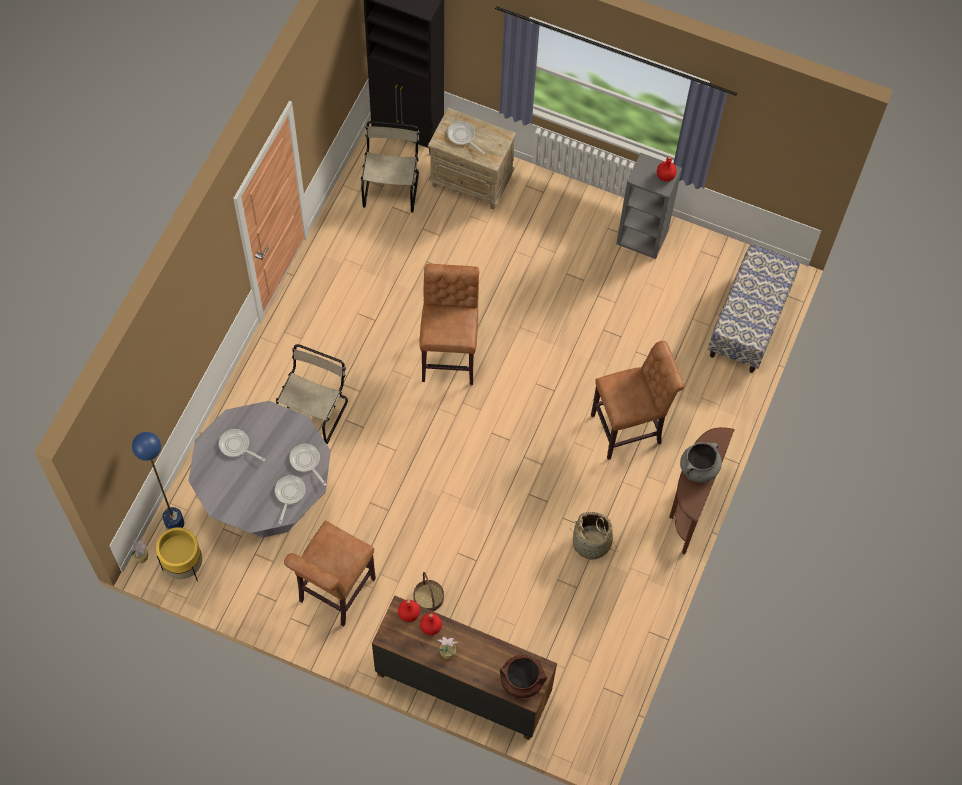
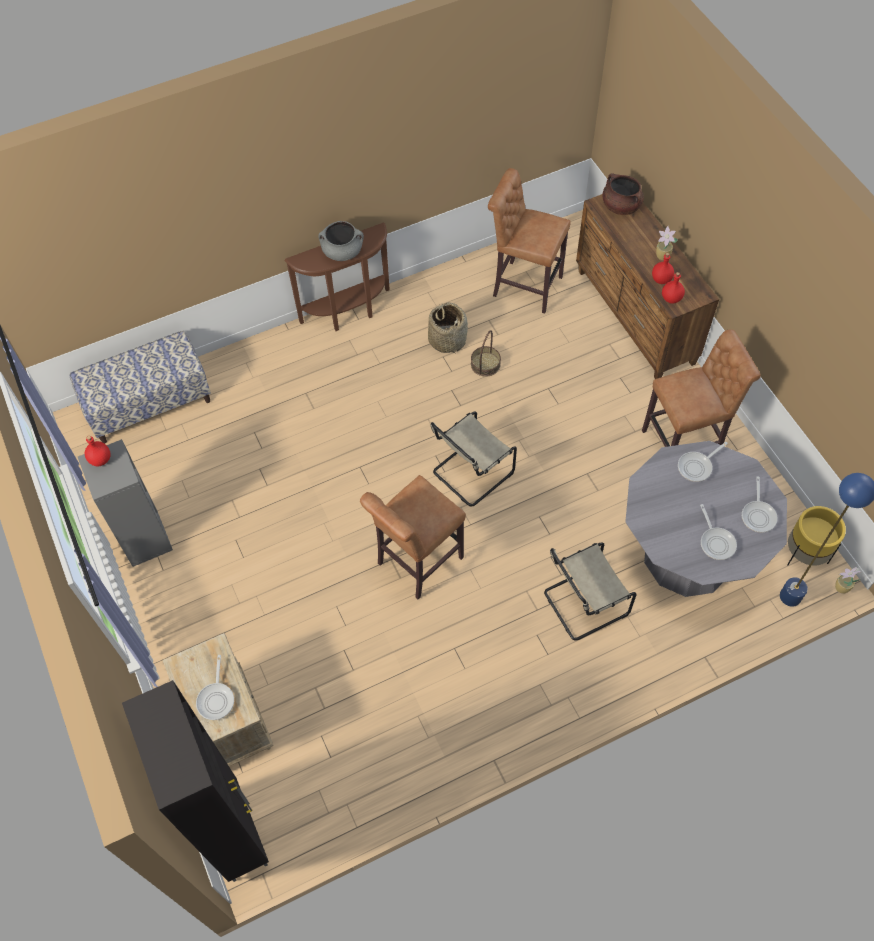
camera: 135 degrees left, 5 degrees down
(306, 461) = (659, 483): frying pan -> frying pan (758, 515)
(391, 187) = (310, 782): beige chair -> beige chair (470, 474)
(428, 597) = (610, 389): basket -> basket (485, 364)
(630, 428) = (332, 395): brown stool -> brown stool (523, 285)

